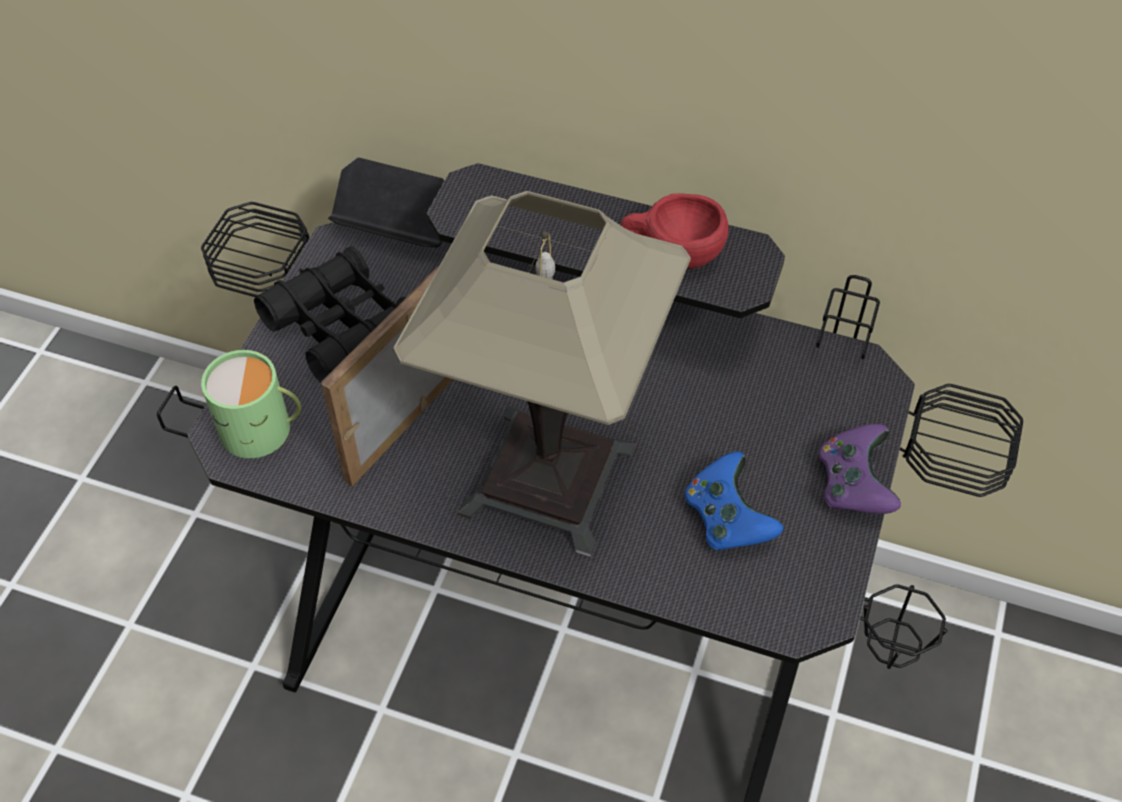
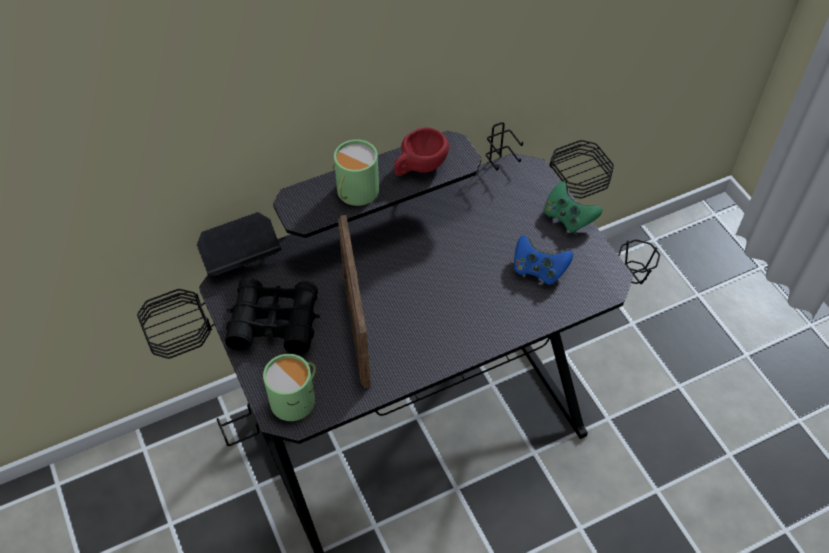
camera: 45 degrees left, 0 degrees up
(547, 478) = (450, 312): table lamp -> none
(554, 227) = (354, 192): none -> green mug
(853, 485) = (568, 217): purple game controller -> green game controller

